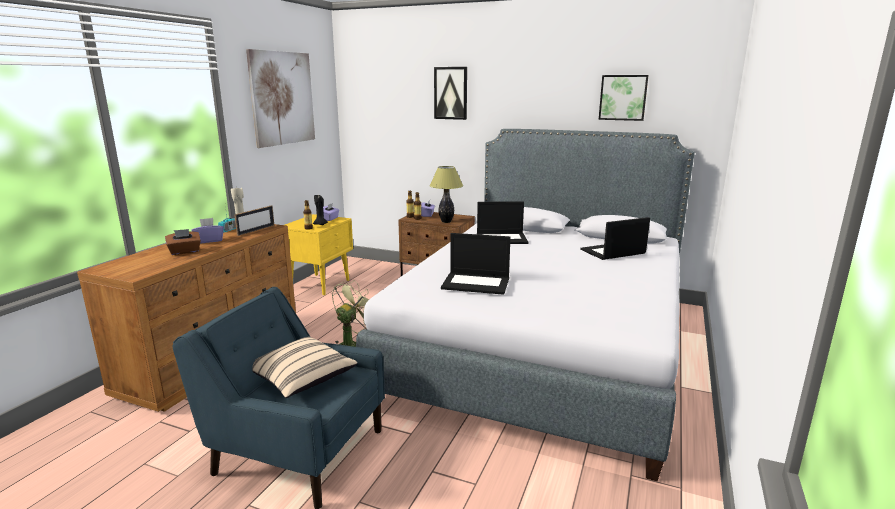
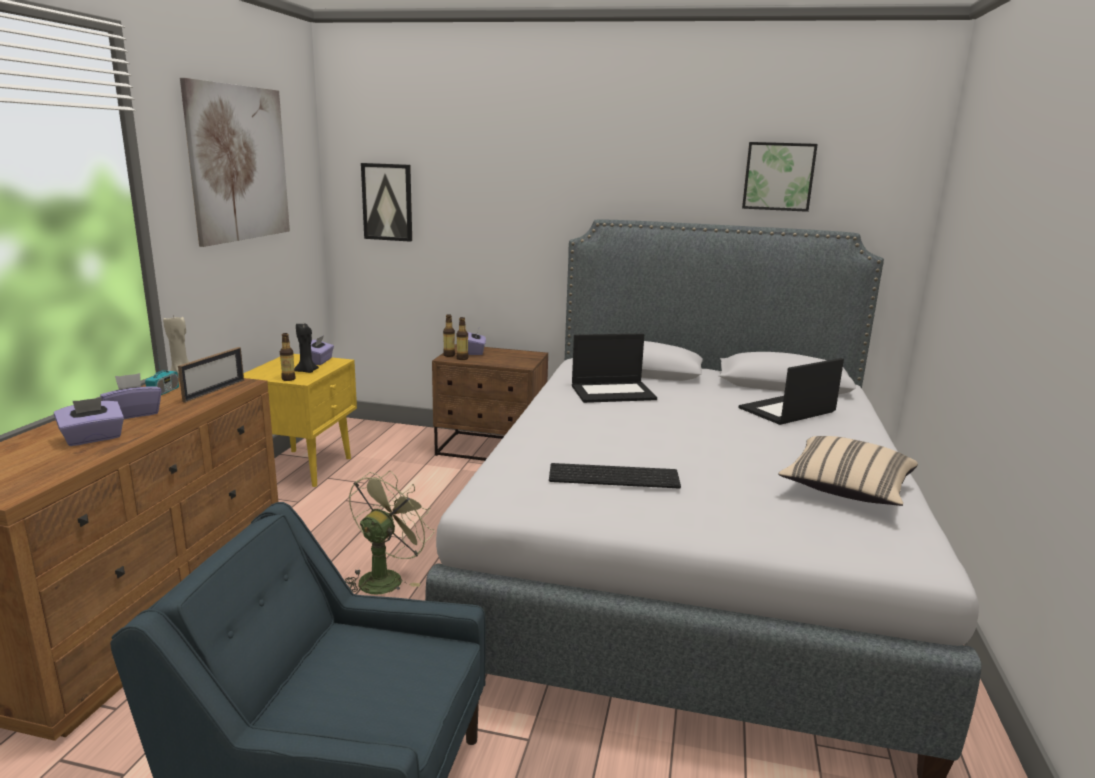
camera: 10 degrees left, 0 degrees up
(185, 252) = (93, 438): brown tissue box -> purple tissue box
(300, 380) = (350, 675): beige pillow -> beige pillow (846, 490)
(446, 222) = (509, 363): table lamp -> none
(451, 93) = (511, 162): picture -> picture (387, 202)
(476, 283) = (615, 475): laptop -> keyboard

